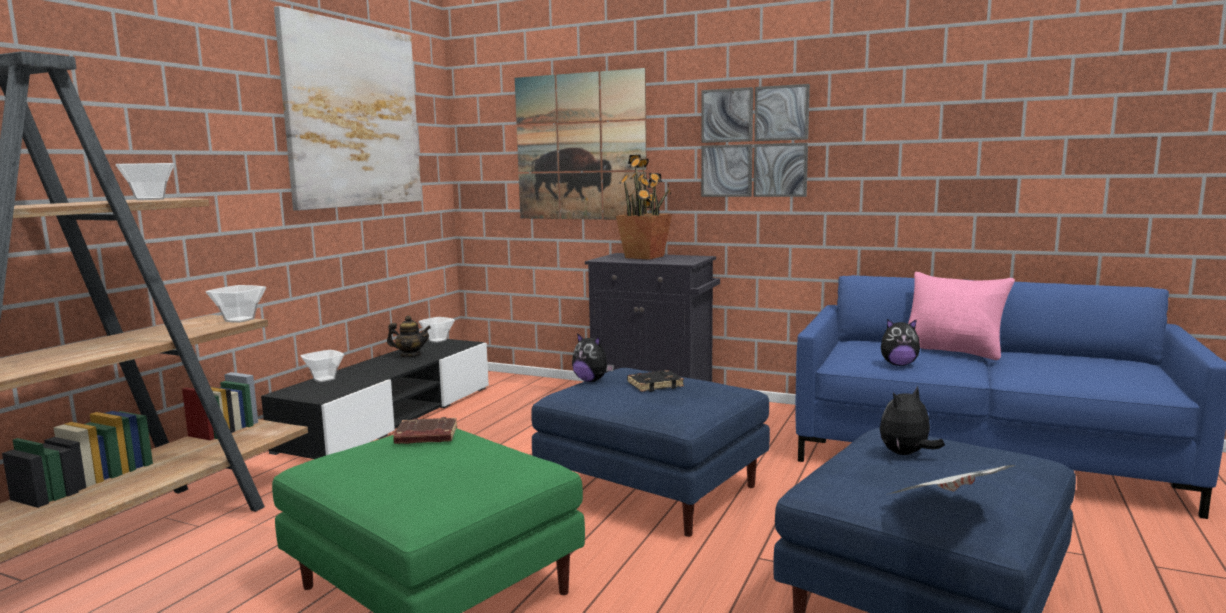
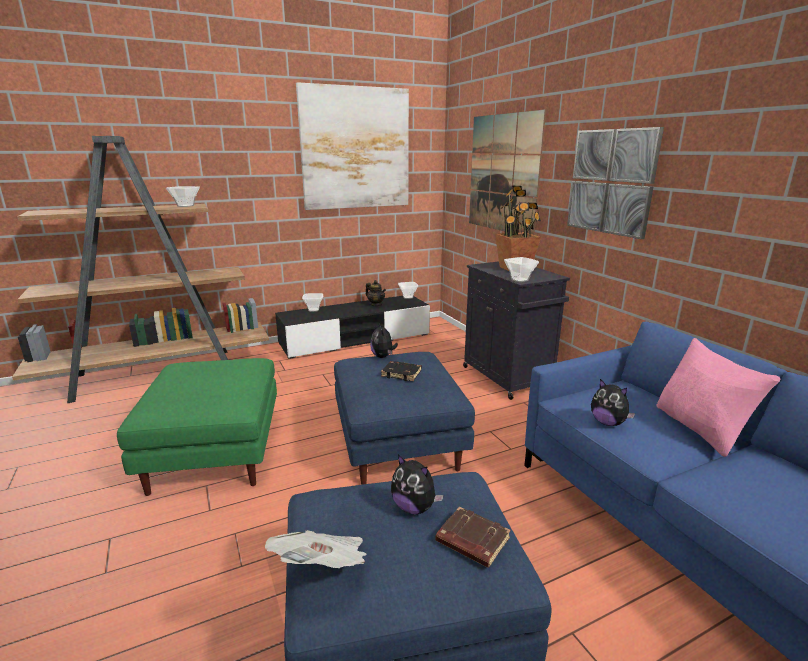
camera: 40 degrees right, 10 degrees up
(238, 320) = (234, 273): bowl -> bowl (518, 280)
(425, 437) = (232, 367): brown book -> brown book (471, 541)
(906, 454) = (414, 507): plush toy -> plush toy turned 150 degrees counterclockwise

